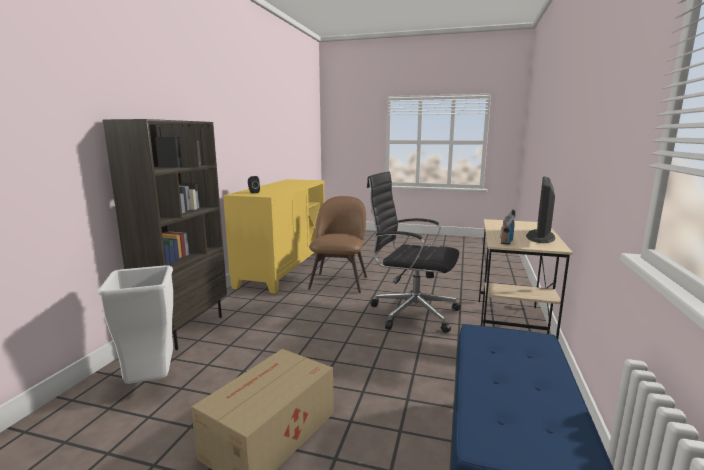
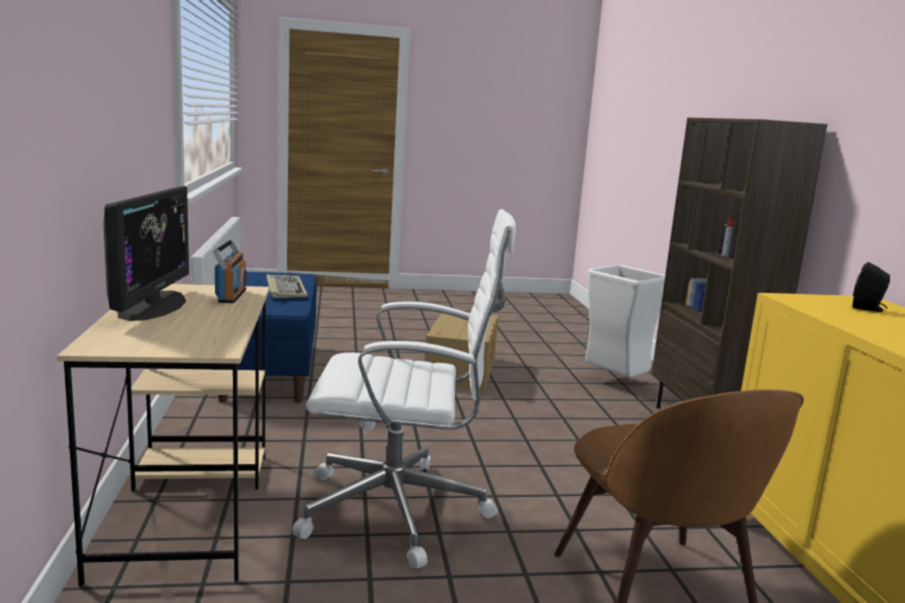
camera: 155 degrees right, 0 degrees up
(411, 312) = (400, 511): black office chair -> white office chair
(498, 385) = (285, 289): none -> keyboard

